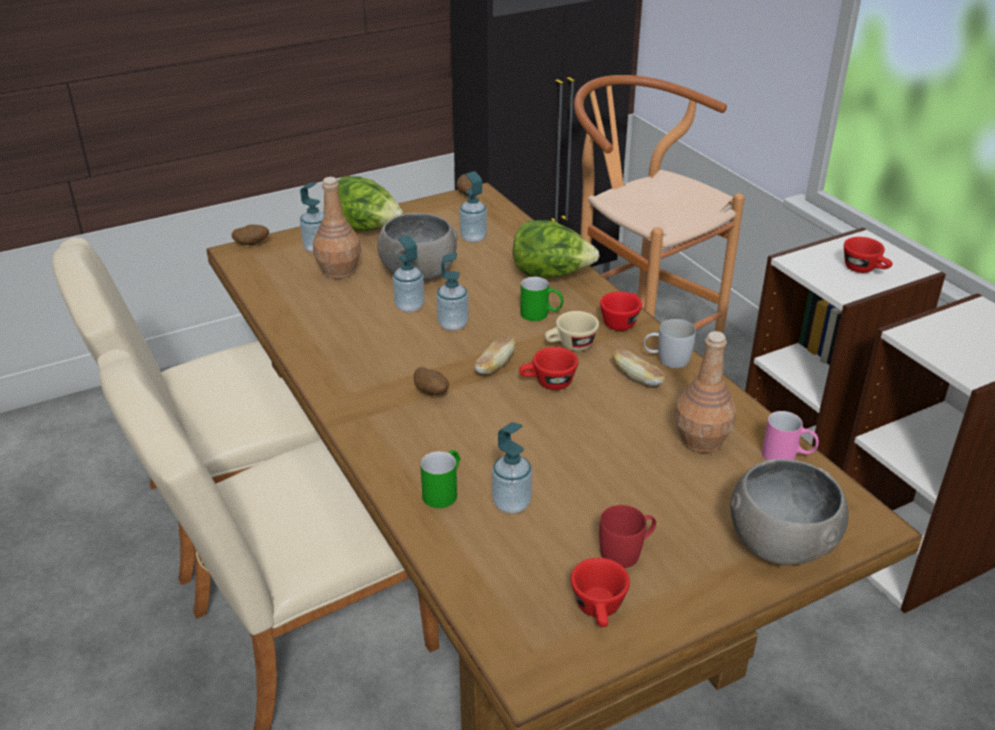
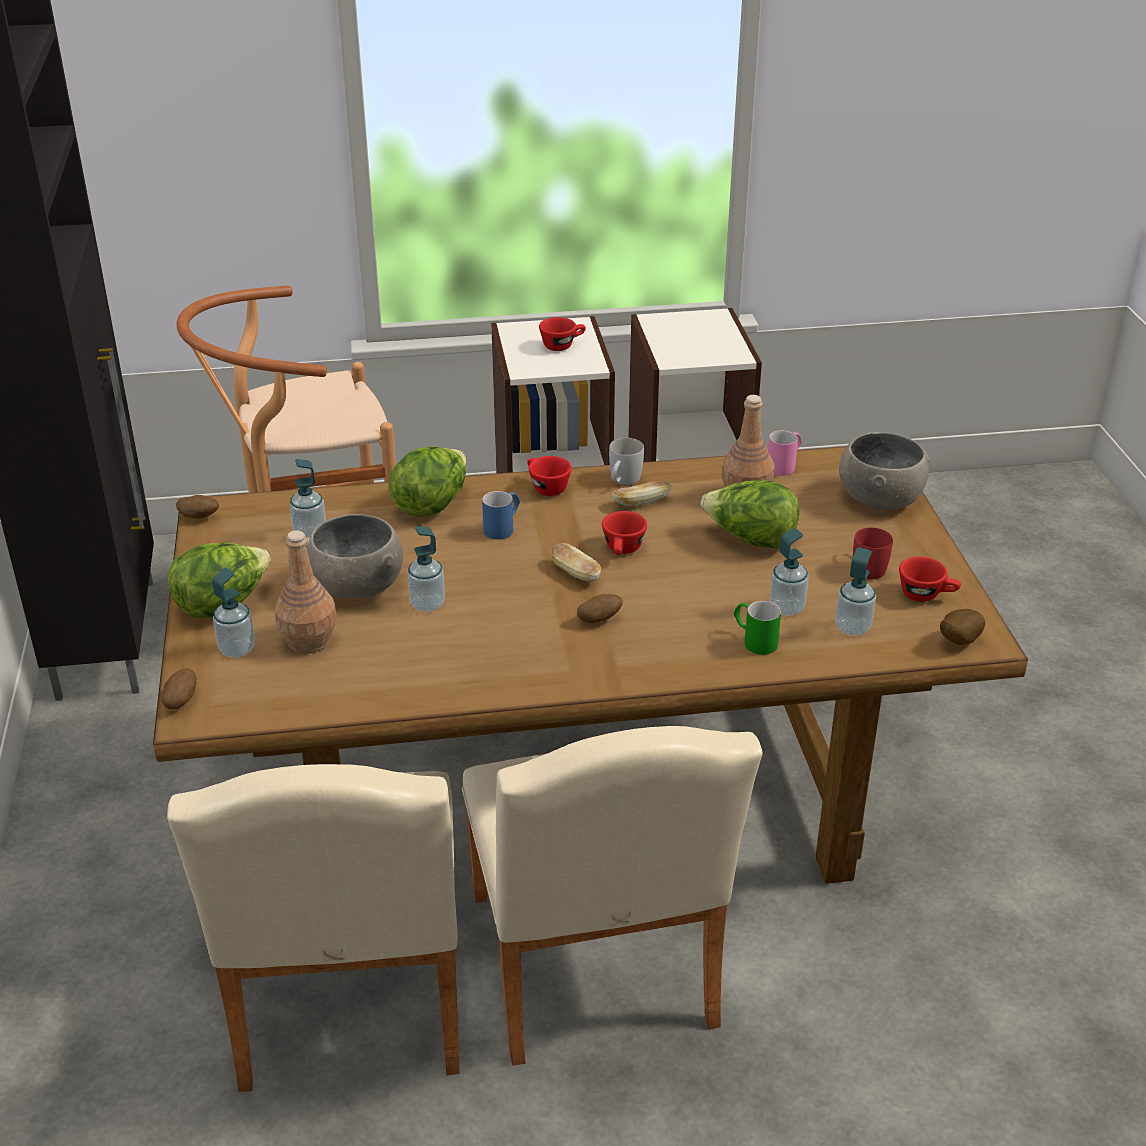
camera: 70 degrees left, 0 degrees up
(453, 324) = (484, 583): soap dispenser -> soap dispenser (853, 628)
(518, 651) = (957, 642): none -> potato
(541, 315) = (503, 527): green mug -> blue mug
(570, 346) = (570, 524): beige cup -> none
(621, 457) = (750, 540): none -> lettuce

